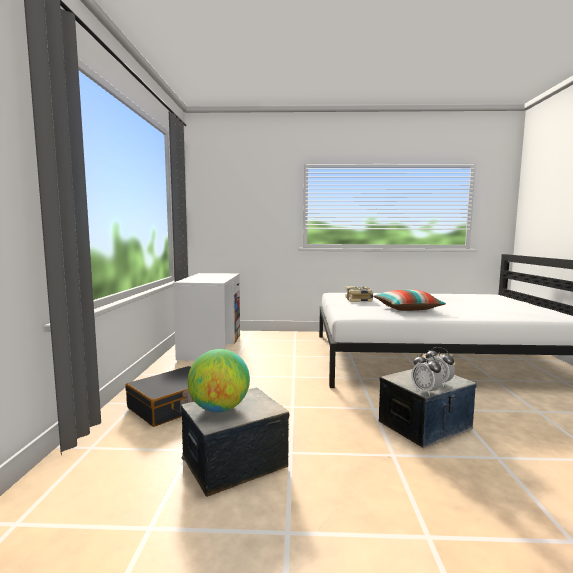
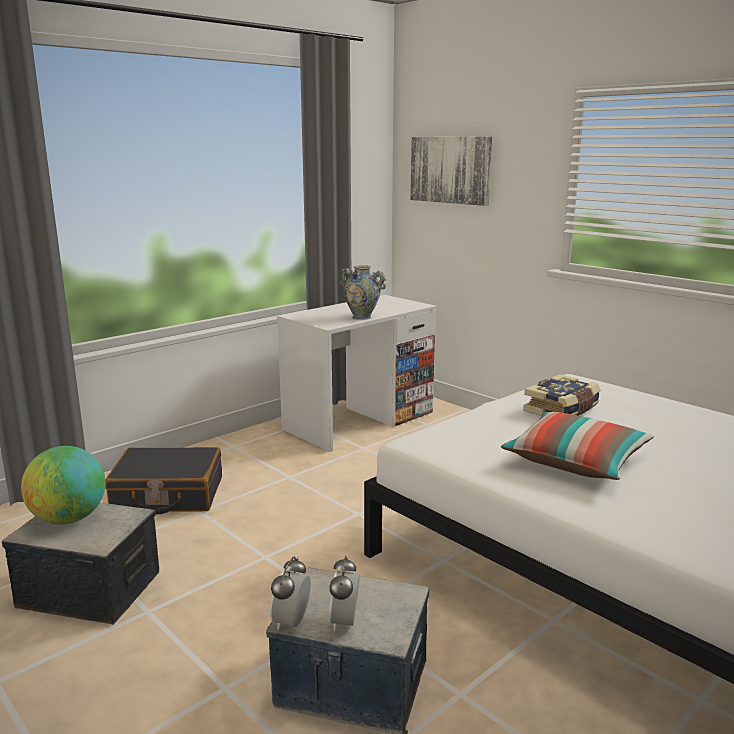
camera: 45 degrees right, 10 degrees up
(222, 278) = (362, 317): none -> vase
(231, 202) = (450, 170): none -> picture

